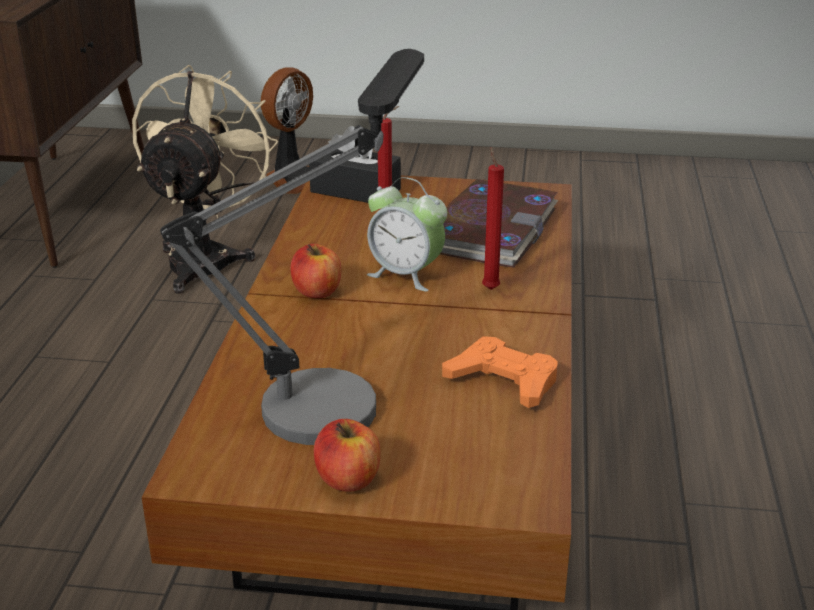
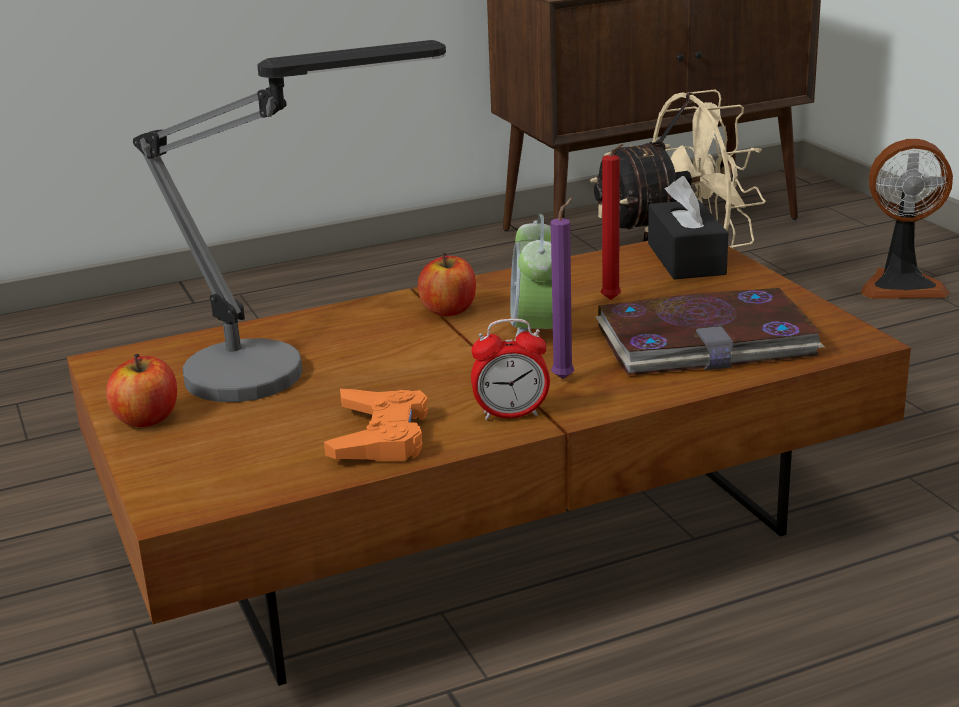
camera: 60 degrees right, 5 degrees down
(490, 288) = (565, 377): red candle -> purple candle
(524, 323) = (511, 414): none -> alarm clock

